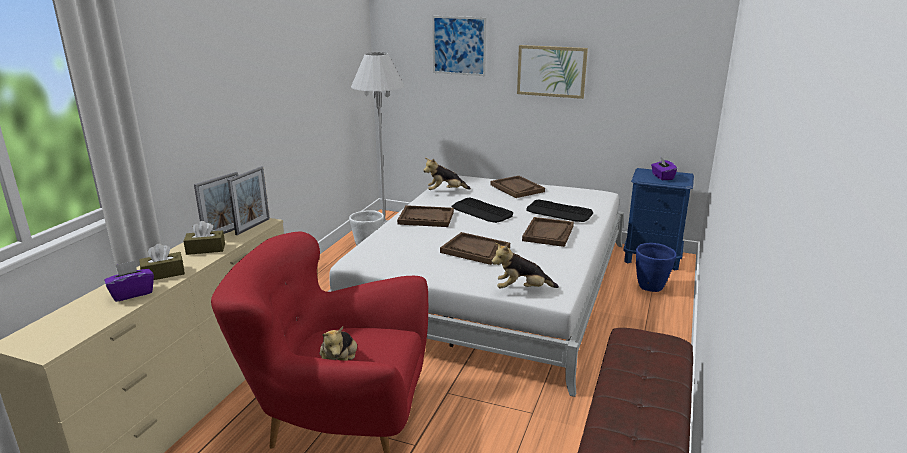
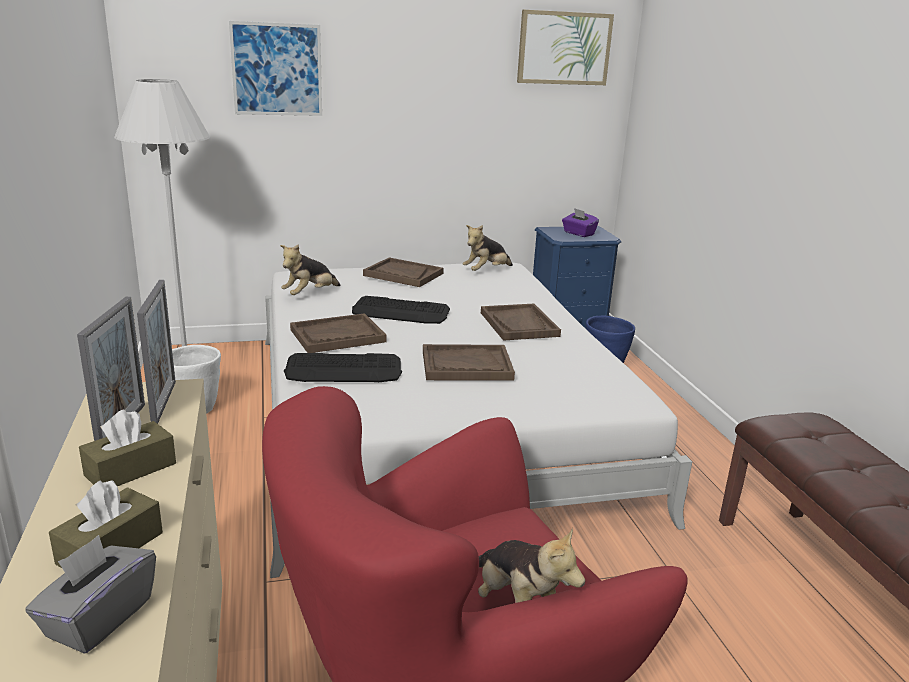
camera: 35 degrees left, 0 degrees up
(132, 293) = (99, 618): purple tissue box -> grey tissue box
(522, 290) = (593, 403): plush toy -> plush toy (486, 271)
(551, 71) = (420, 104): picture -> picture (564, 48)
(559, 212) = (496, 295): keyboard -> keyboard (344, 370)

